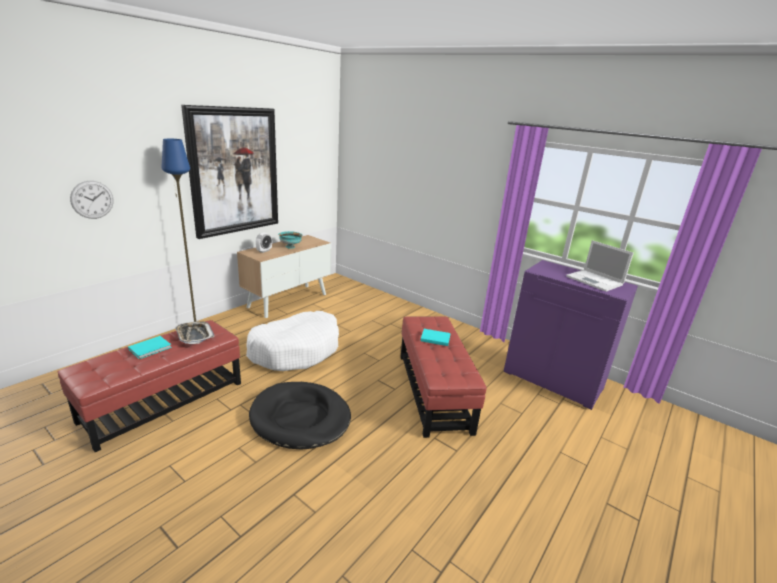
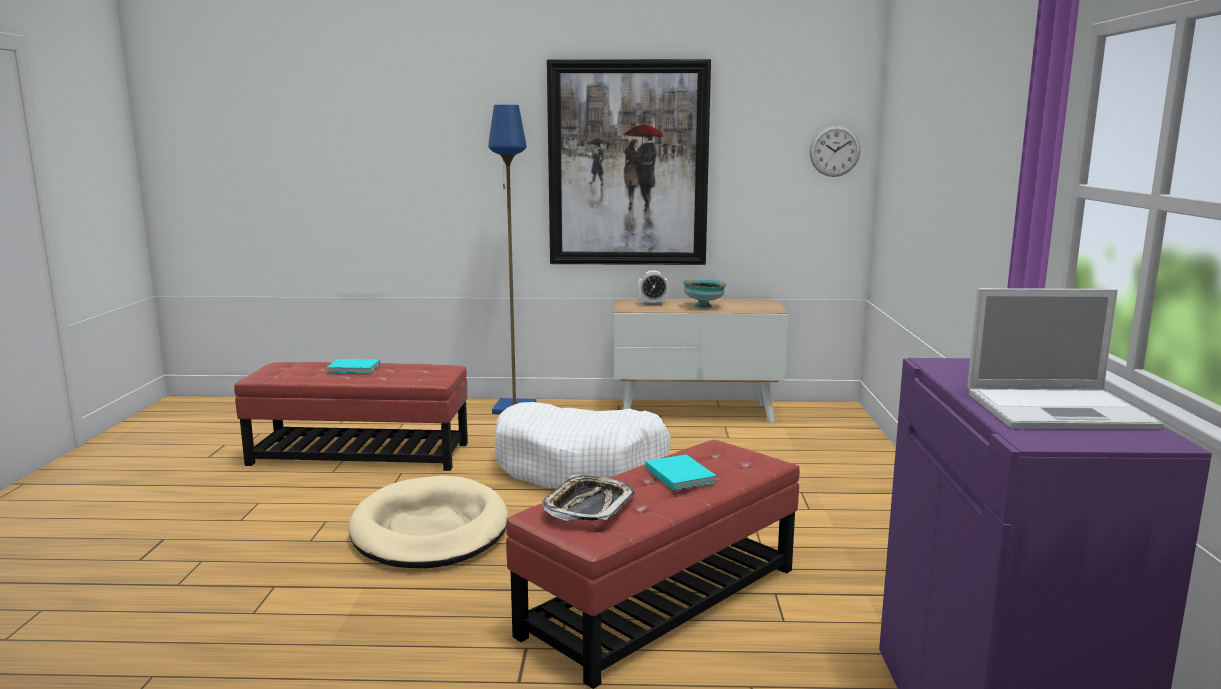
camera: 55 degrees right, 10 degrees down
(92, 199) = (416, 185): wall clock -> wall clock (834, 151)
(194, 335) = (411, 371): tray -> tray (588, 505)
(300, 418) = (430, 530): black dog bed -> beige dog bed
(595, 281) = (1061, 410): laptop -> laptop turned 105 degrees counterclockwise

